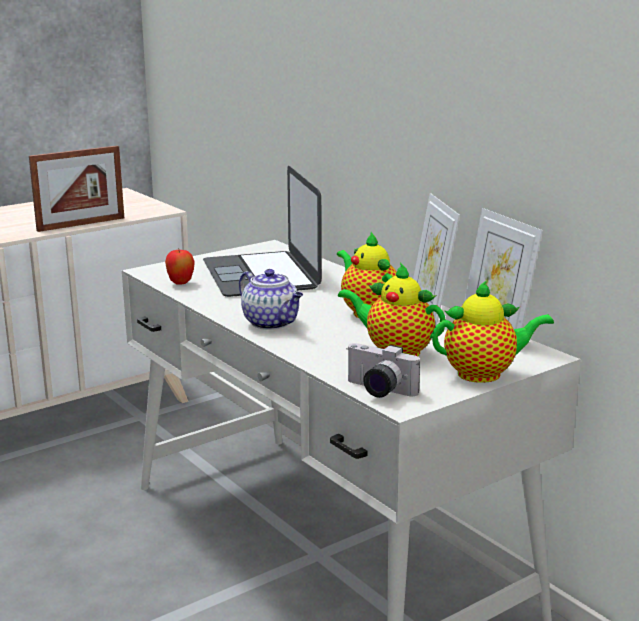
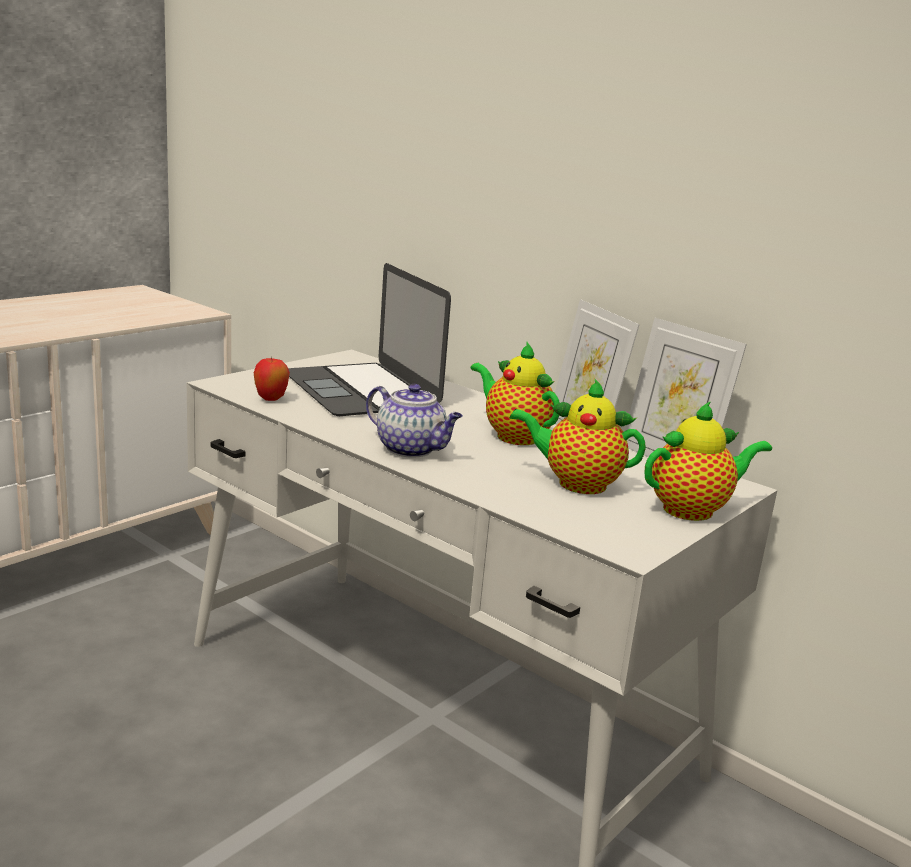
camera: 15 degrees left, 0 degrees up
(81, 224) = (109, 325): picture frame -> none
(377, 391) = (590, 534): camera -> none

